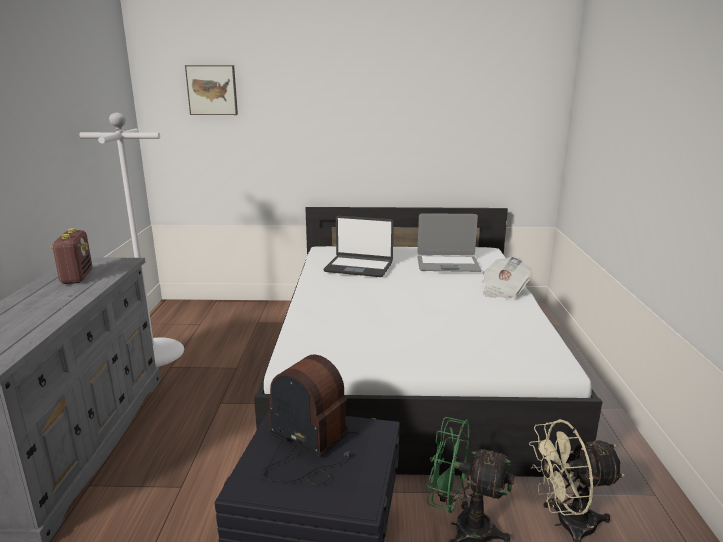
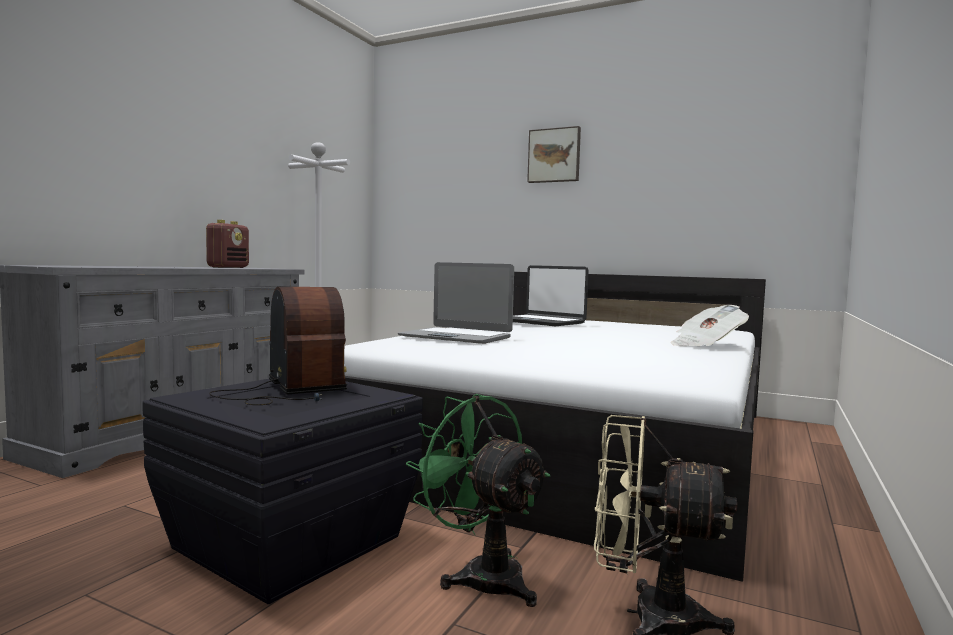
camera: 25 degrees right, 15 degrees down
(212, 90) = (438, 152): picture -> picture (554, 155)
(447, 264) = (657, 330): laptop -> laptop (456, 337)

